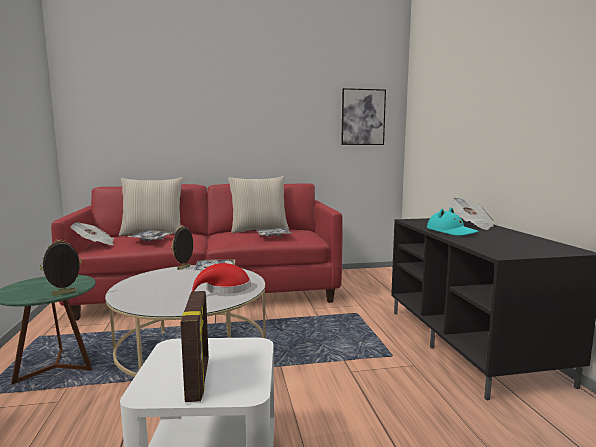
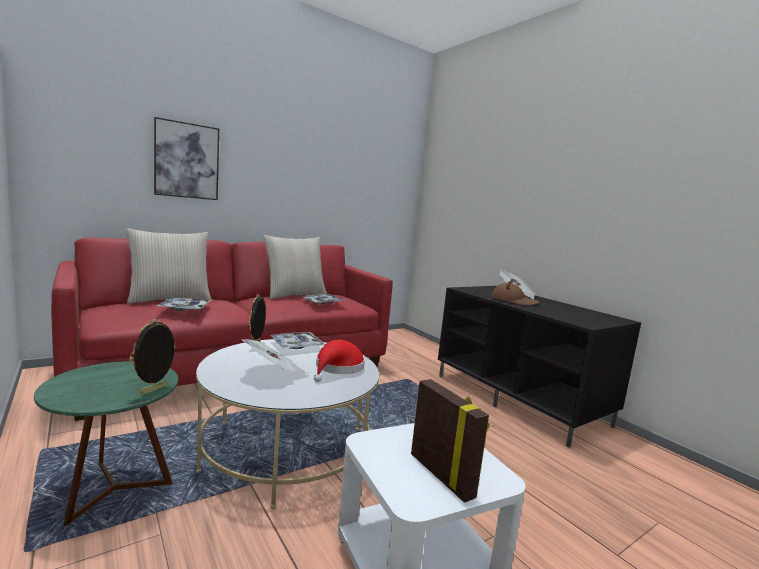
camera: 25 degrees left, 0 degrees up
(94, 244) = (105, 316): newspaper -> newspaper (275, 373)
(363, 117) = (384, 181): picture -> picture (187, 160)
(451, 231) = (513, 301): turquoise hat -> brown hat

